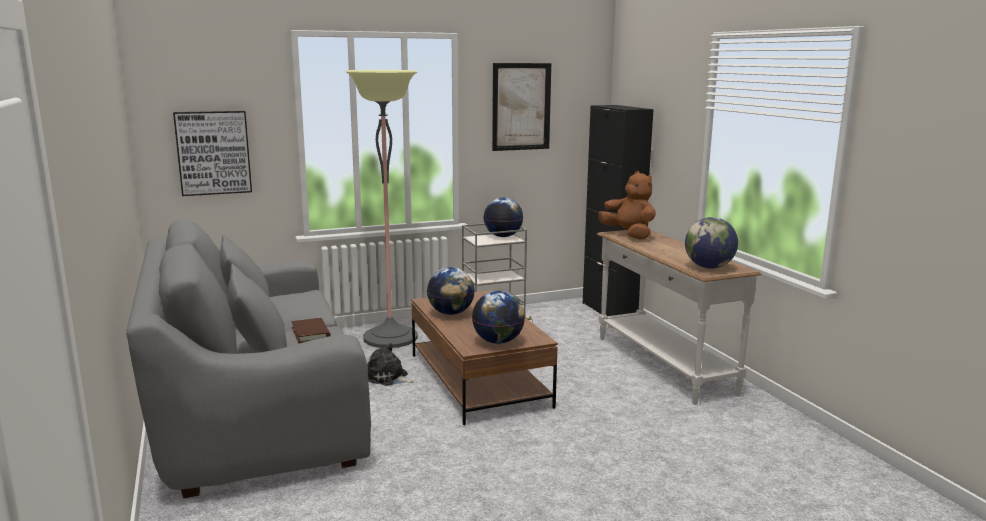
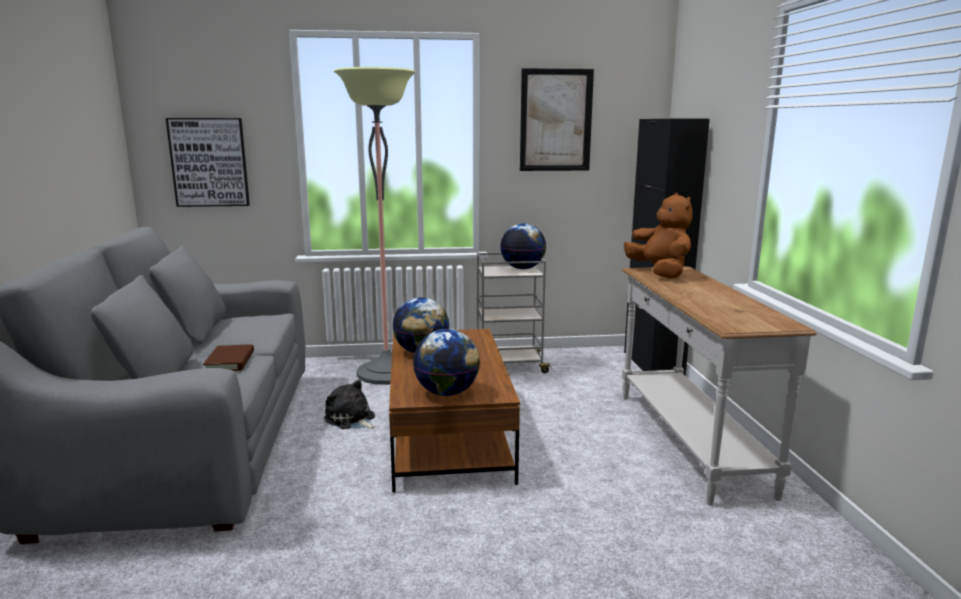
camera: 15 degrees right, 0 degrees up
(709, 267) = (740, 319): globe -> none

